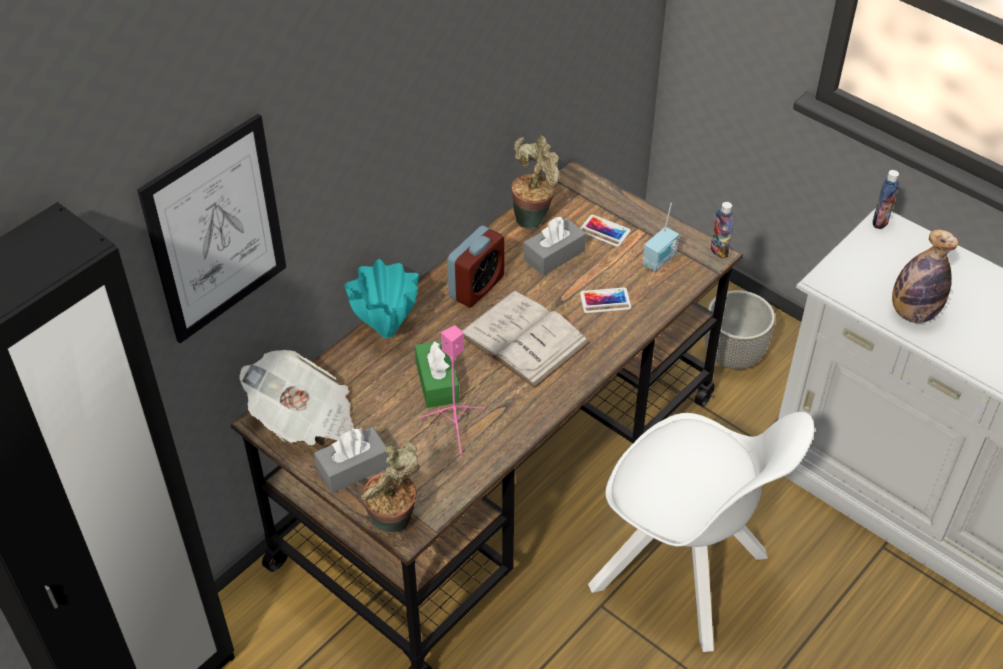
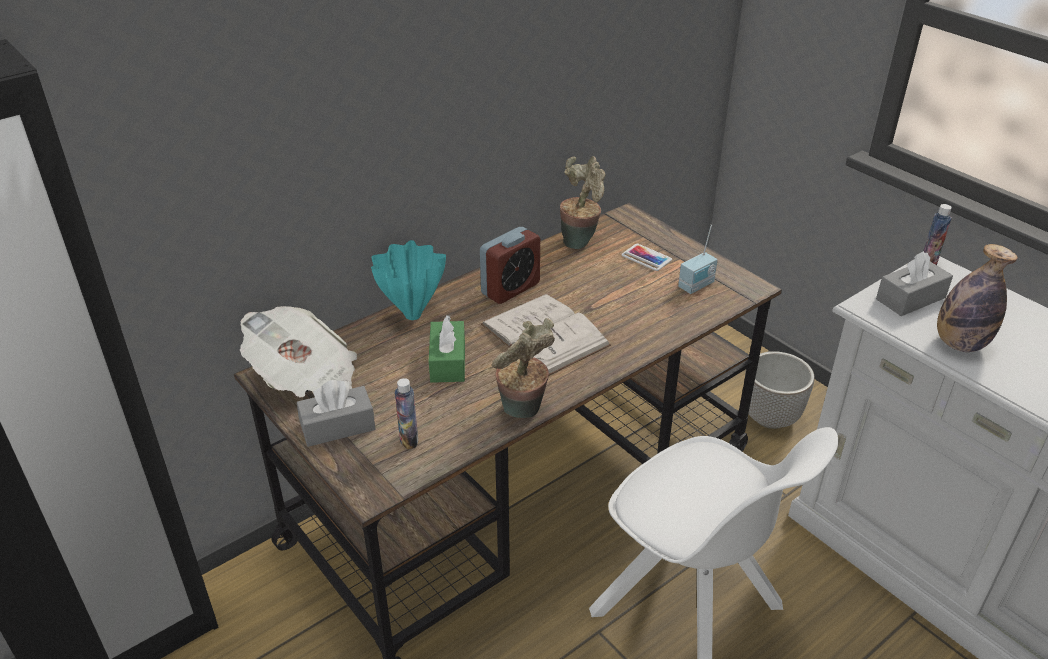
camera: 10 degrees right, 10 degrees down
(216, 230) = (219, 147): picture -> none
(394, 524) = (361, 484): potted plant -> potted plant (523, 412)
(455, 428) = (453, 403): pink speaker -> none
(554, 255) = (592, 271): grey tissue box -> grey tissue box (910, 298)
(605, 301) = (634, 312): phone -> none
(719, 251) = (758, 284): bottle -> bottle (409, 439)

